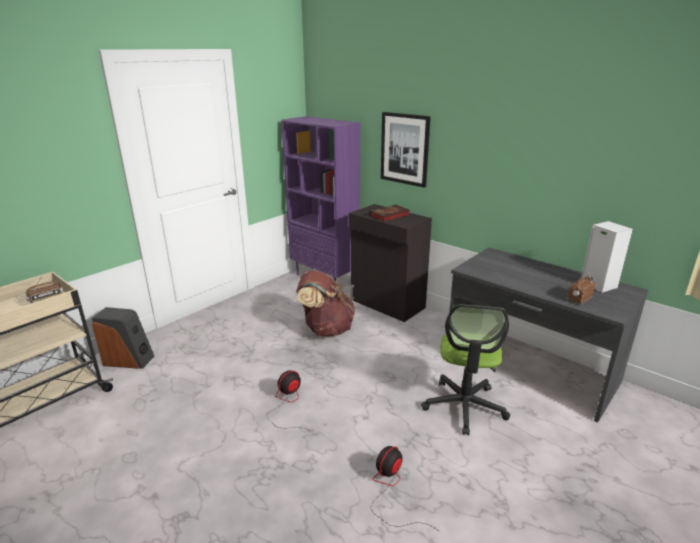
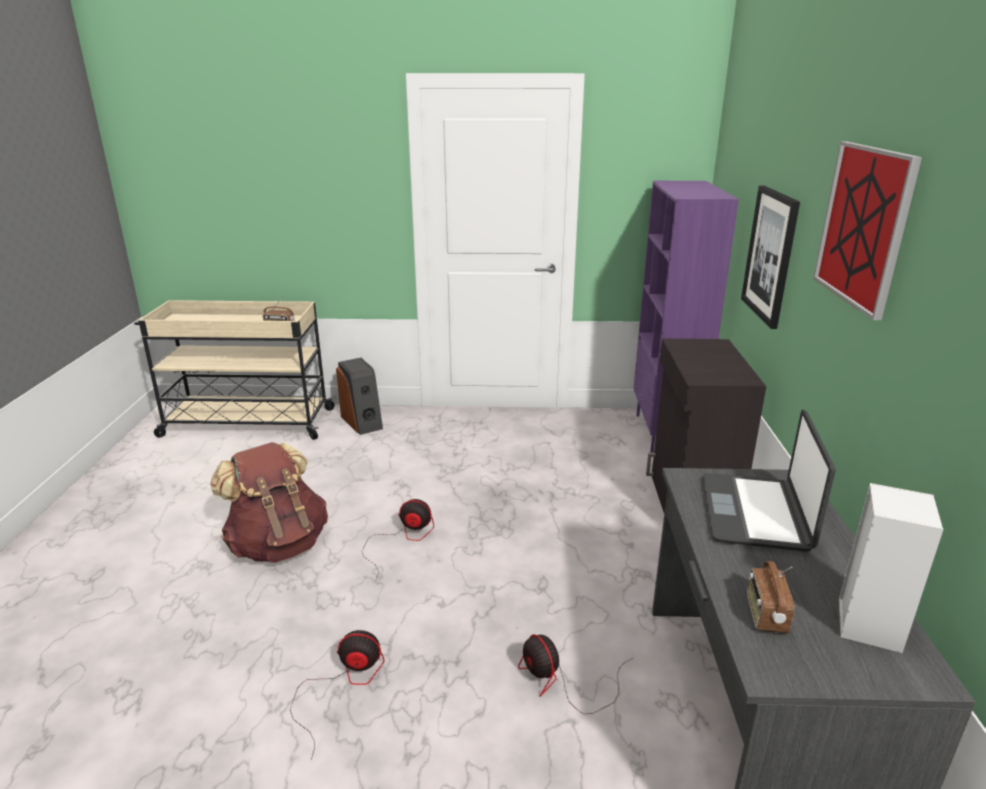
camera: 50 degrees right, 0 degrees up
(326, 329) = (562, 492): brown backpack -> brown backpack (278, 544)
(389, 216) = (707, 360): book -> none
(464, 406) = (562, 682): office chair -> fan
(500, 121) = (863, 226): none -> picture
(510, 269) = (756, 513): none -> laptop
(579, 299) = (765, 615): radio -> radio turned 90 degrees counterclockwise

